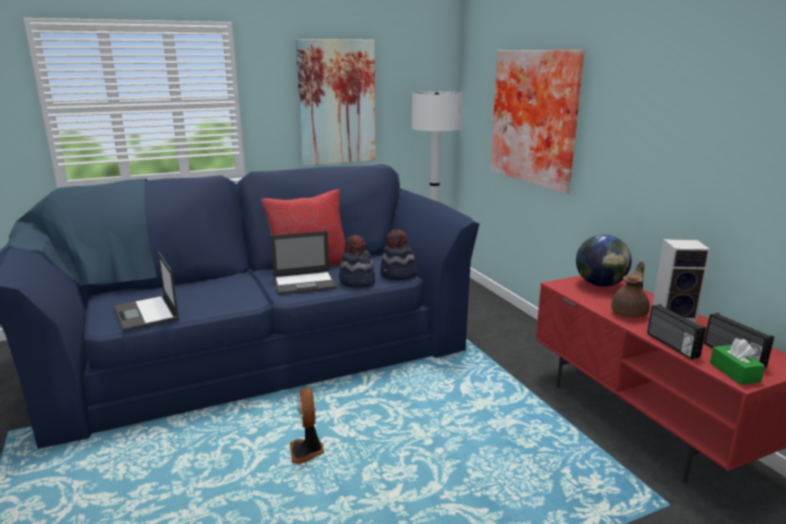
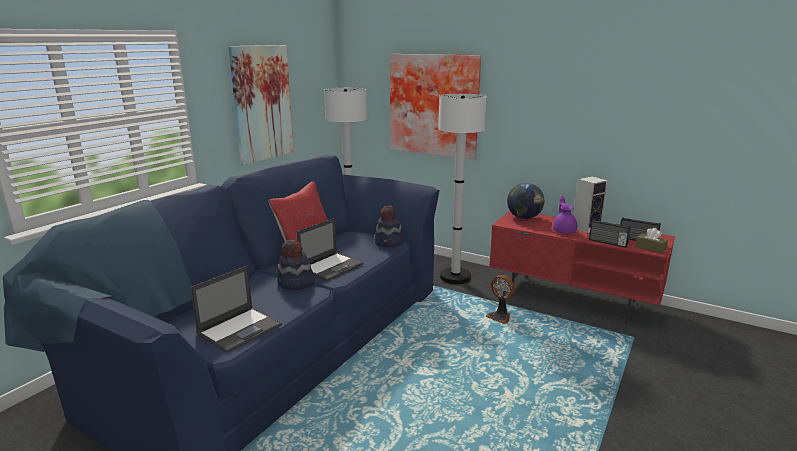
camera: 35 degrees left, 0 degrees up
(146, 314) = (240, 329): laptop -> laptop turned 75 degrees counterclockwise
(307, 451) = (420, 395): fan -> fan (500, 317)
(357, 282) = (368, 255): hat -> hat (296, 283)
(513, 344) = (455, 277): none -> white floor lamp
(630, 313) = (564, 231): brown teapot -> purple teapot
(734, 372) = (650, 248): green tissue box -> brown tissue box

